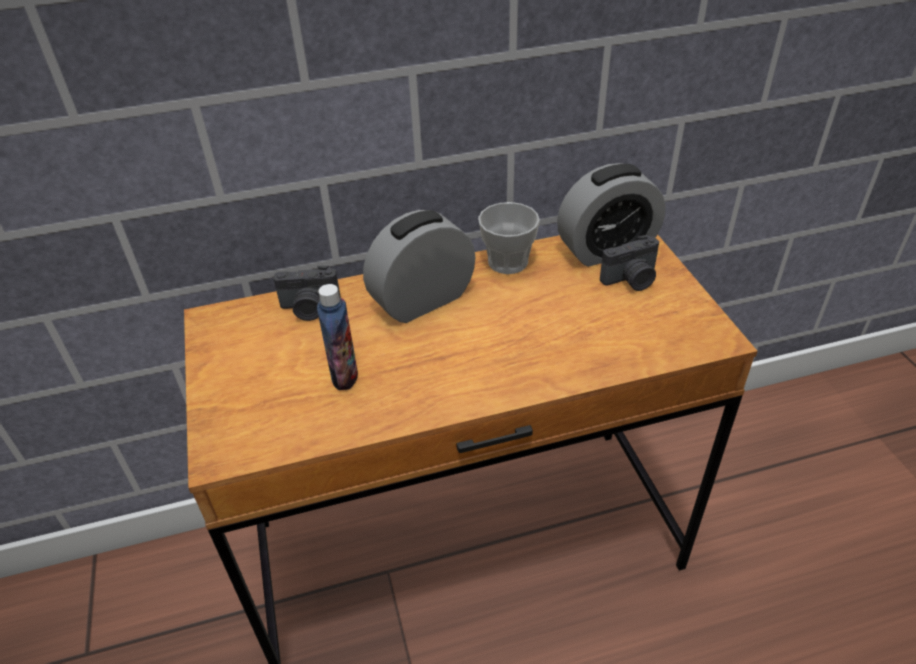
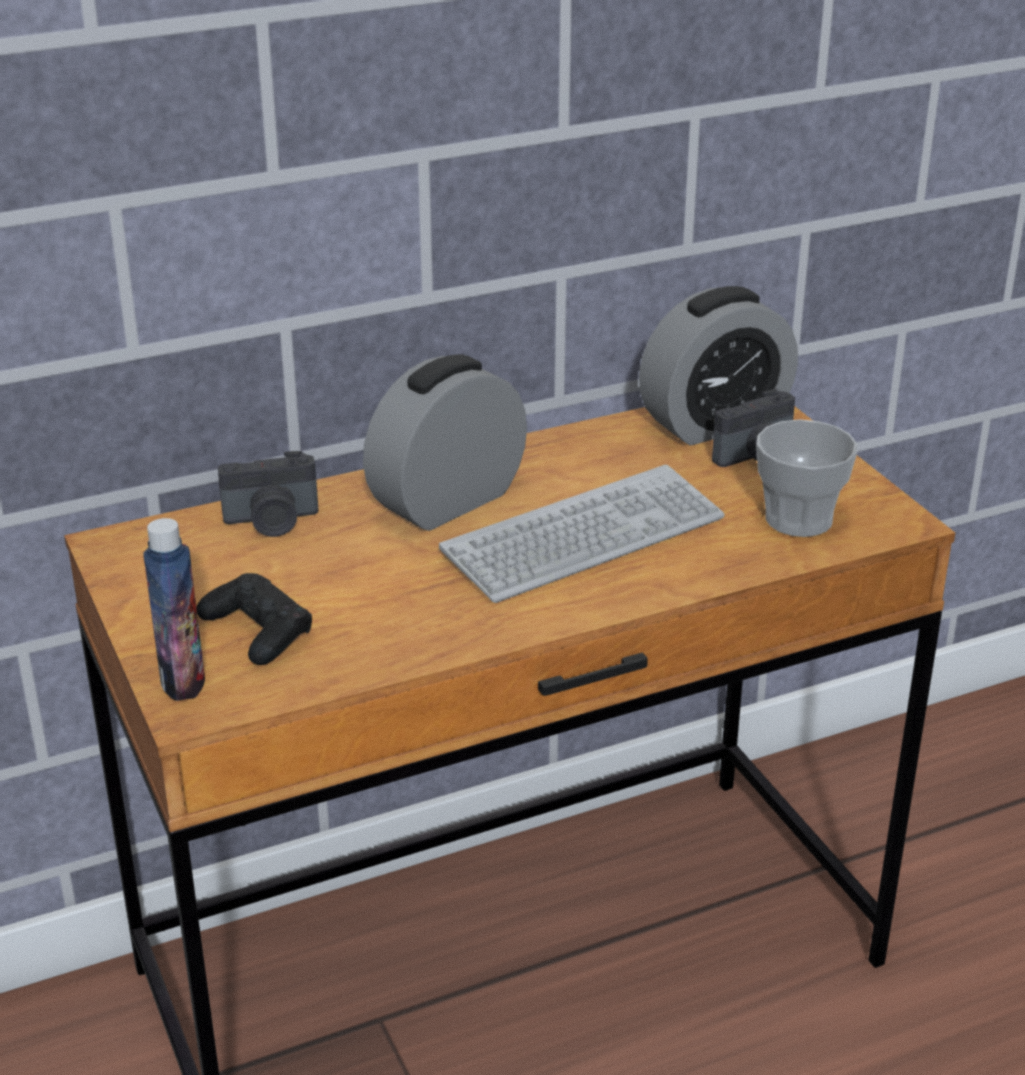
camera: 10 degrees left, 10 degrees down
(277, 396) = (258, 631): none -> black game controller
(344, 375) = (354, 600): bottle -> bottle (182, 680)
(503, 336) = (584, 537): none -> keyboard
(508, 262) = (567, 446): cup -> cup (798, 519)

